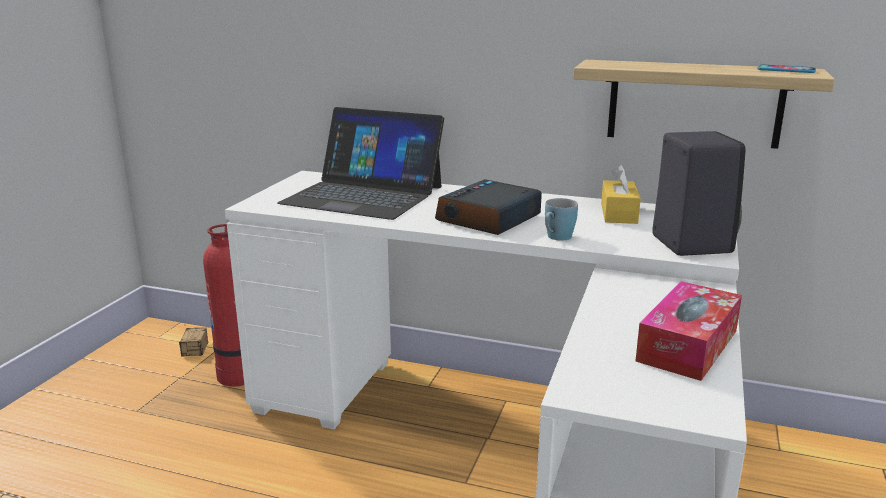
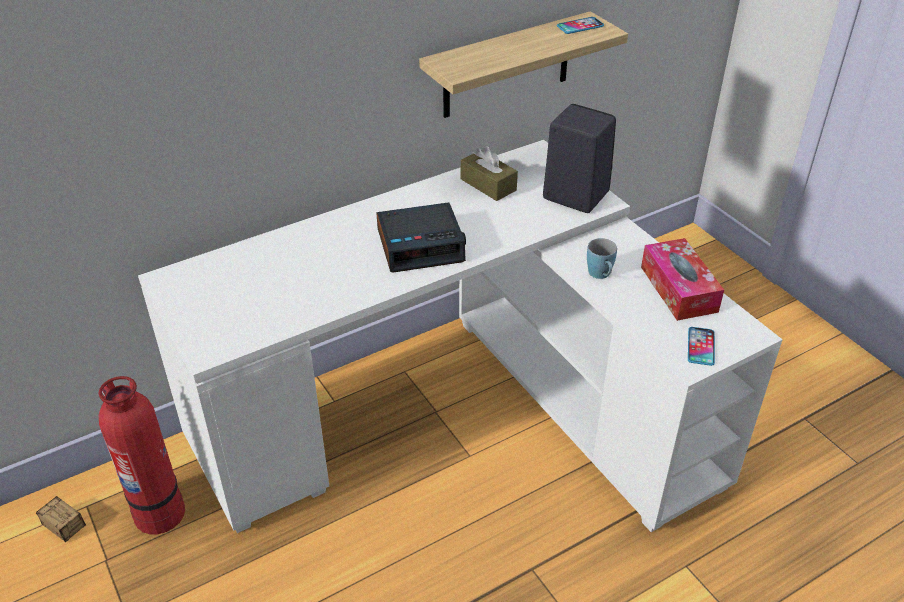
camera: 50 degrees left, 20 degrees up
(363, 195) = (273, 276): laptop -> none
(489, 218) = (421, 245): alarm clock -> alarm clock turned 90 degrees counterclockwise
(556, 238) = (498, 240): blue mug -> blue mug (601, 275)
(618, 213) = (488, 185): yellow tissue box -> brown tissue box
(620, 389) = (701, 346): none -> phone

